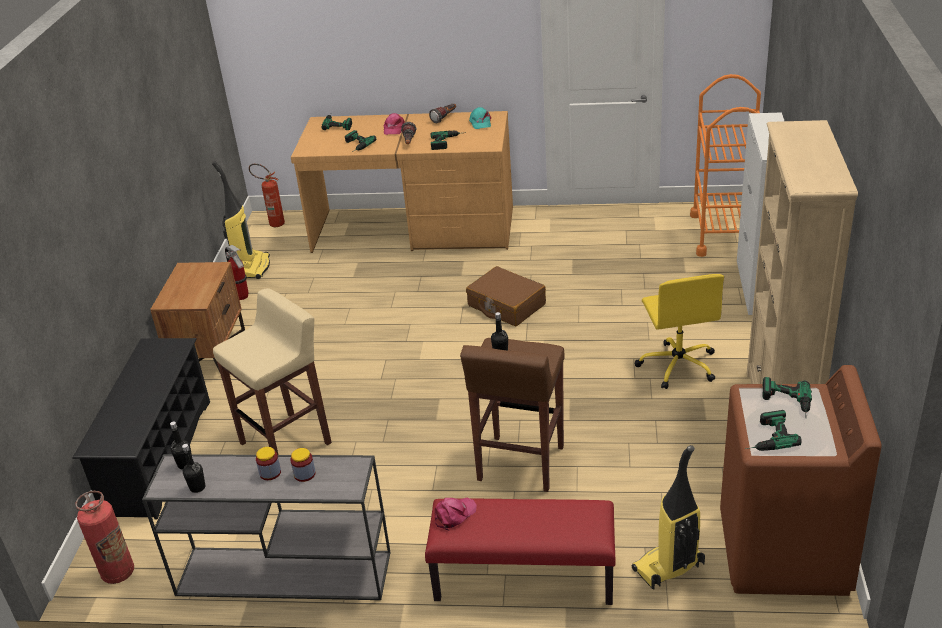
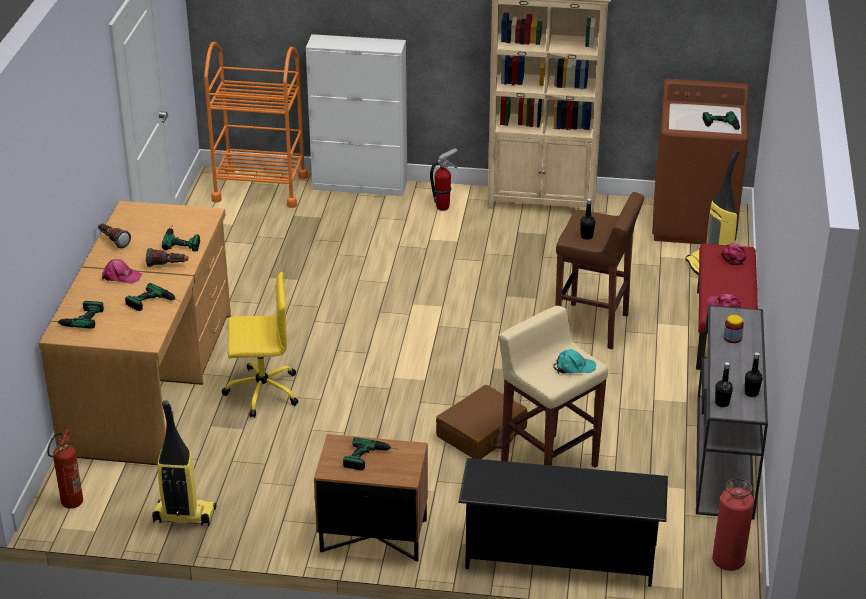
camera: 90 degrees left, 0 degrees up
(242, 296) = (254, 519): fire extinguisher -> fire extinguisher (443, 207)
(270, 473) = (731, 355): jar -> none
(480, 123) = (142, 218): turquoise cap -> turquoise cap (573, 367)
(506, 305) = (343, 322): brown suitcase -> brown suitcase (482, 433)
(575, 525) = (734, 256): none -> pink cap
(678, 365) = (469, 238): yellow office chair -> yellow office chair (261, 391)
(786, 403) = (687, 115): power drill -> power drill (371, 458)

